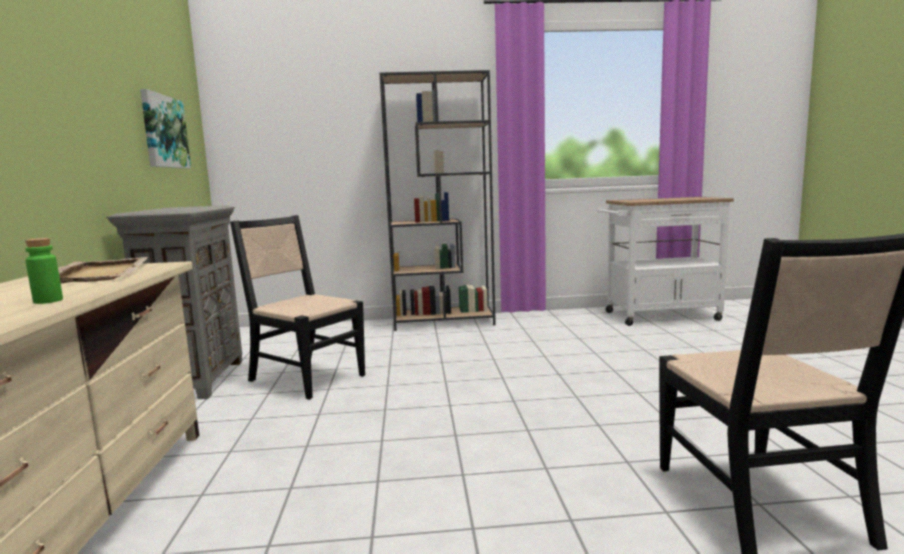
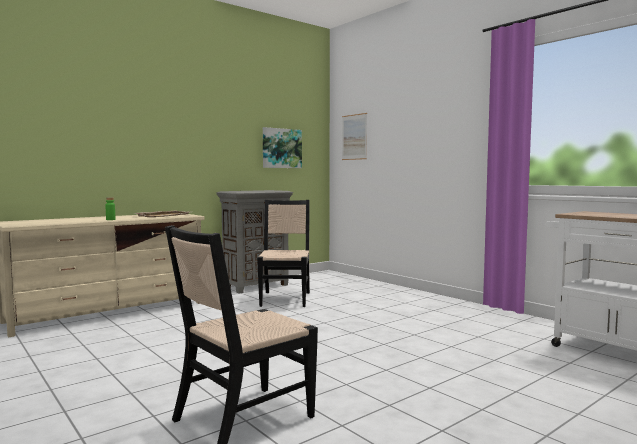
camera: 55 degrees right, 5 degrees down
(263, 120) = (354, 137): none -> picture
(444, 322) = (432, 299): bookcase -> none

